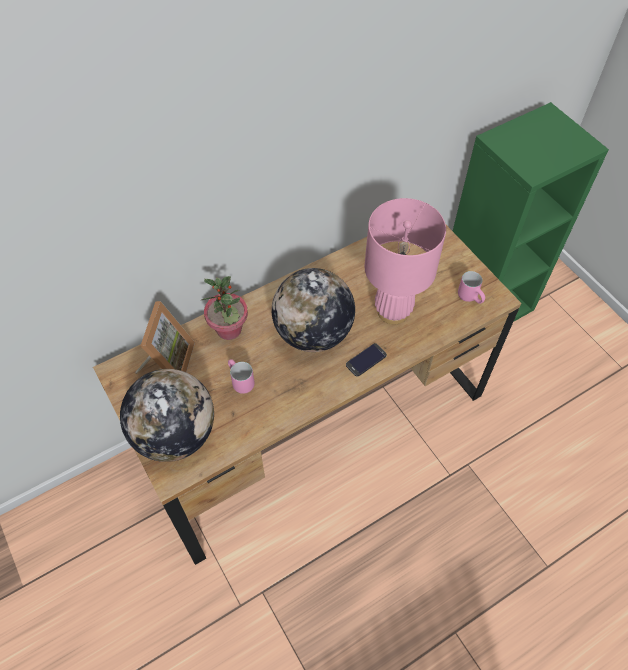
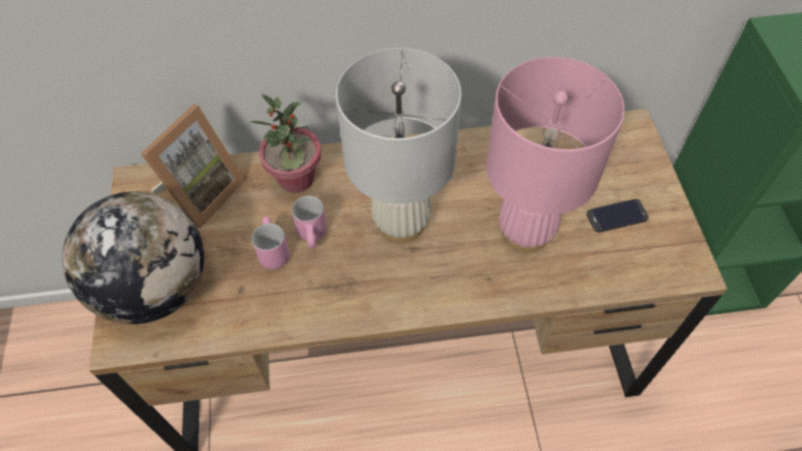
camera: 25 degrees right, 0 degrees up
(313, 333) = (400, 223): globe -> white table lamp
(366, 360) = (453, 286): phone -> phone (617, 216)
(471, 297) = (652, 253): pink mug -> pink mug (315, 236)

